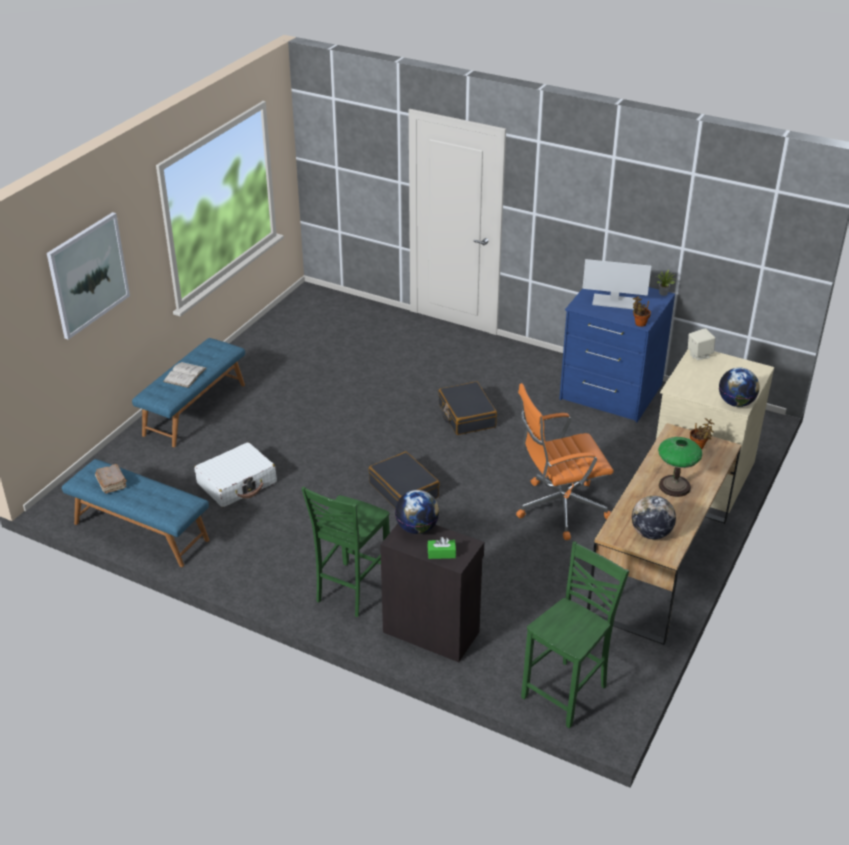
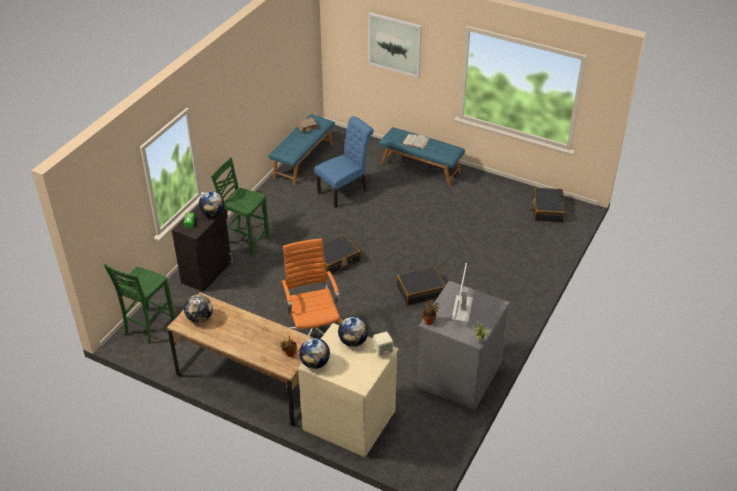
camera: 90 degrees right, 5 degrees up
(237, 483) = (345, 191): white suitcase -> blue chair
(310, 313) = (547, 210): none -> black suitcase
(567, 692) = (148, 327): green chair -> green chair turned 75 degrees clockwise
(610, 392) = (458, 375): blue dresser -> grey dresser
(674, 486) = (246, 335): table lamp -> none
(690, 376) = (353, 342): none -> globe

